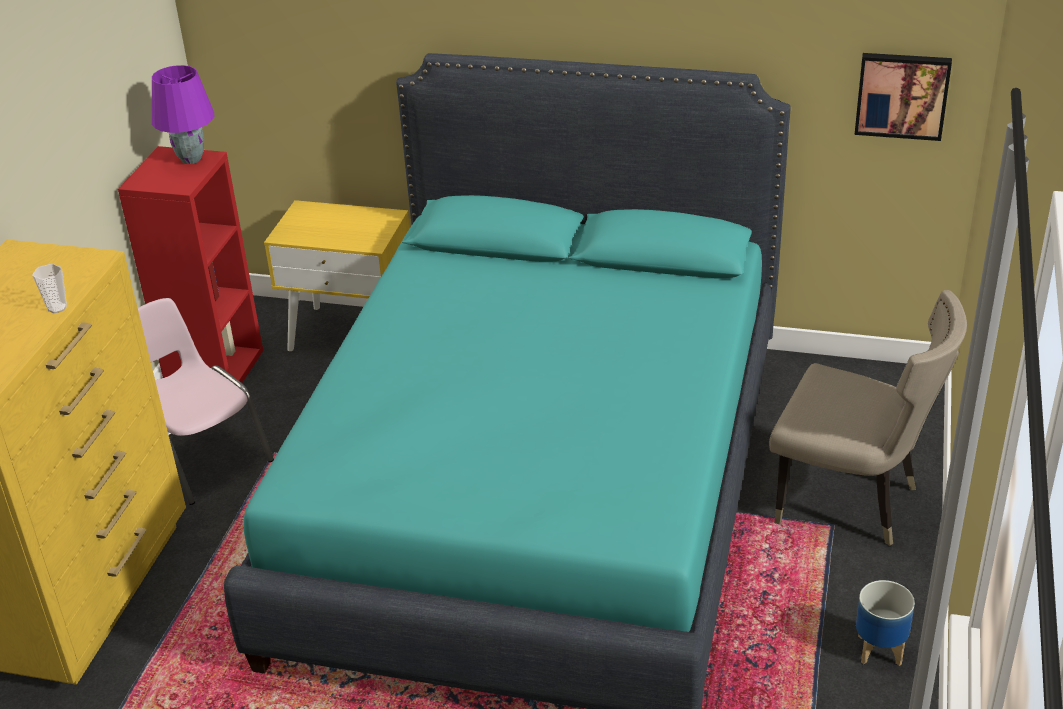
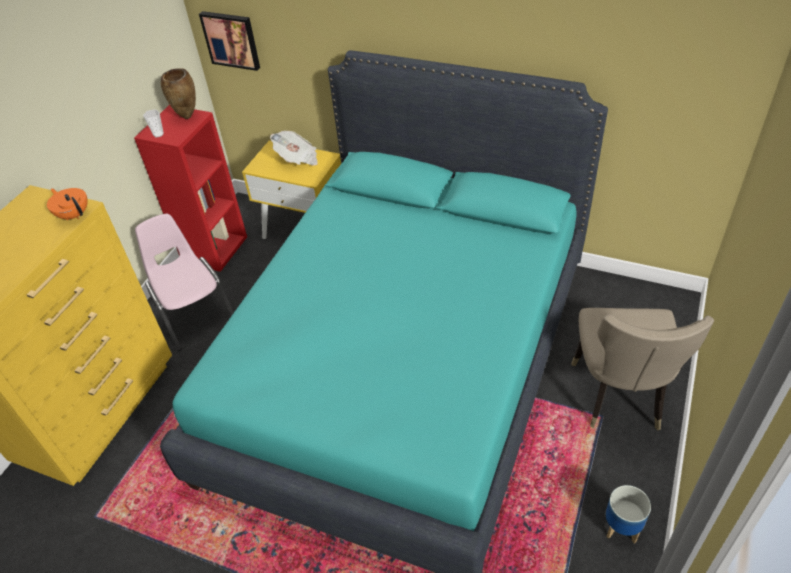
camera: 10 degrees right, 10 degrees up
(57, 308) = (42, 249): cup -> cup (158, 134)
(88, 267) = (74, 215): none -> orange teapot
(191, 159) = (187, 117): purple table lamp -> brown vase
(345, 221) = (297, 159): none -> newspaper
(853, 502) = (619, 398): beige chair -> beige chair turned 60 degrees clockwise
(902, 94) = (696, 105): picture -> picture (231, 39)

